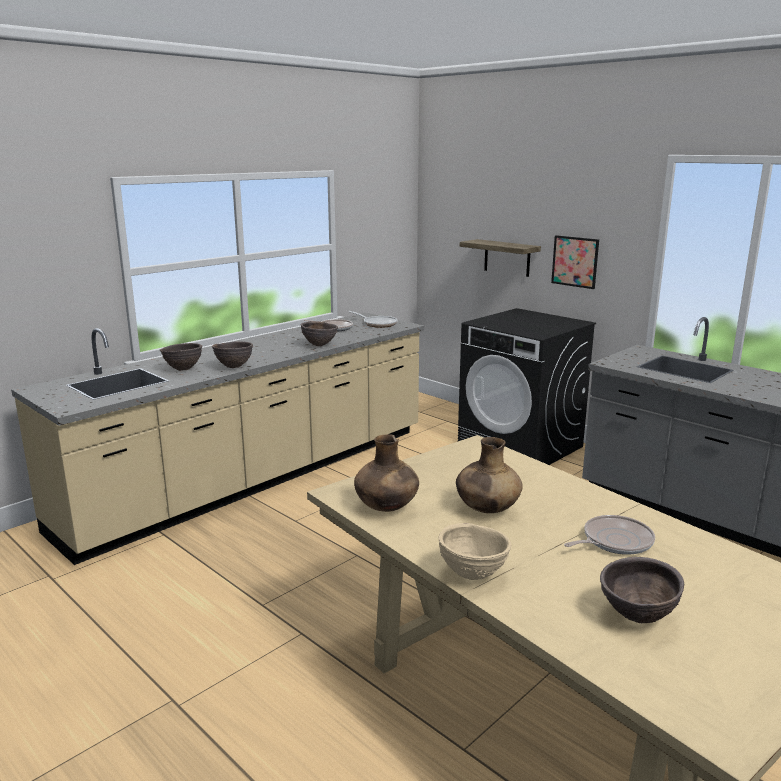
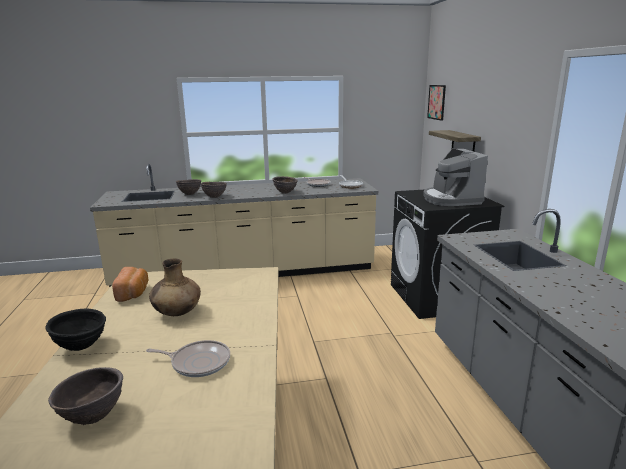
camera: 35 degrees right, 0 degrees up
(386, 507) = (134, 293): brown vase -> bread
(472, 575) = (81, 347): beige bowl -> black bowl
(538, 323) = (450, 199): none -> coffee machine
(575, 261) = (499, 151): picture -> picture (436, 102)

